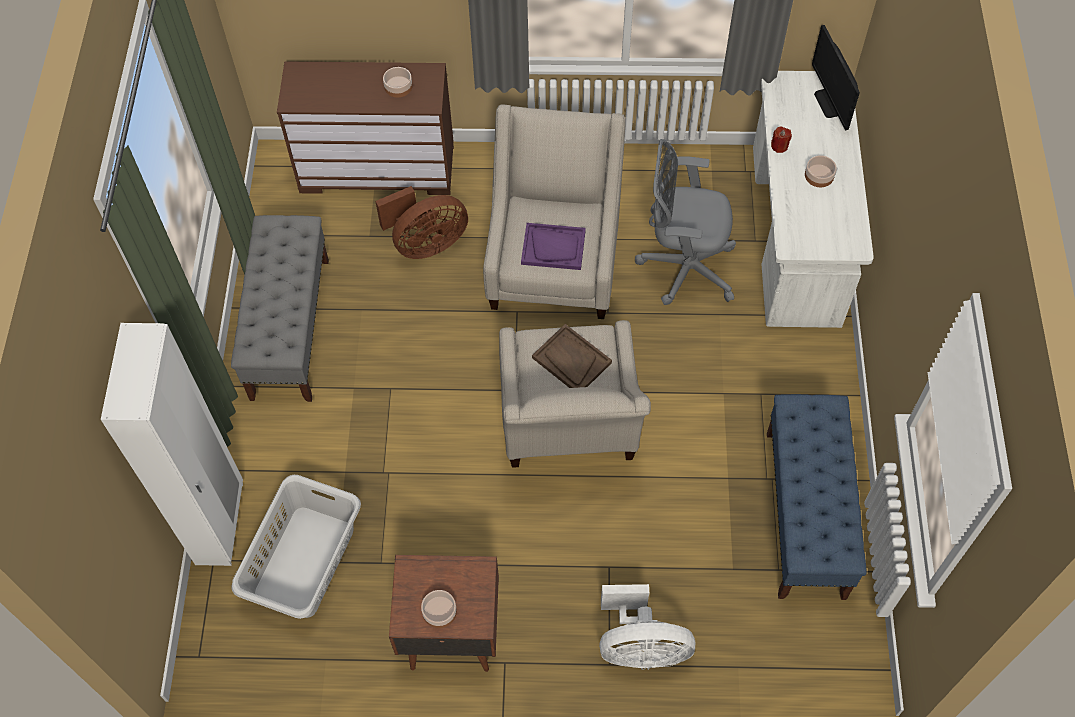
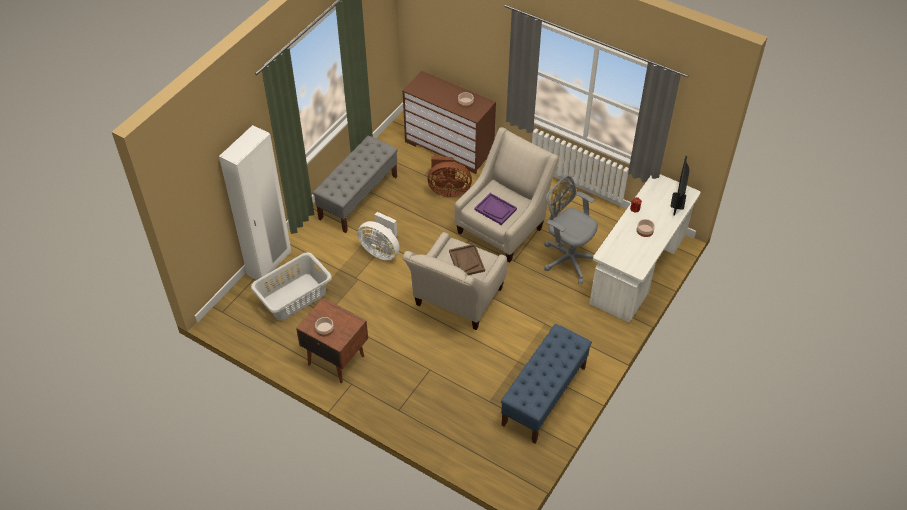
camera: 30 degrees right, 10 degrees down
(640, 647) = (418, 411): white fan -> white fan (381, 251)

